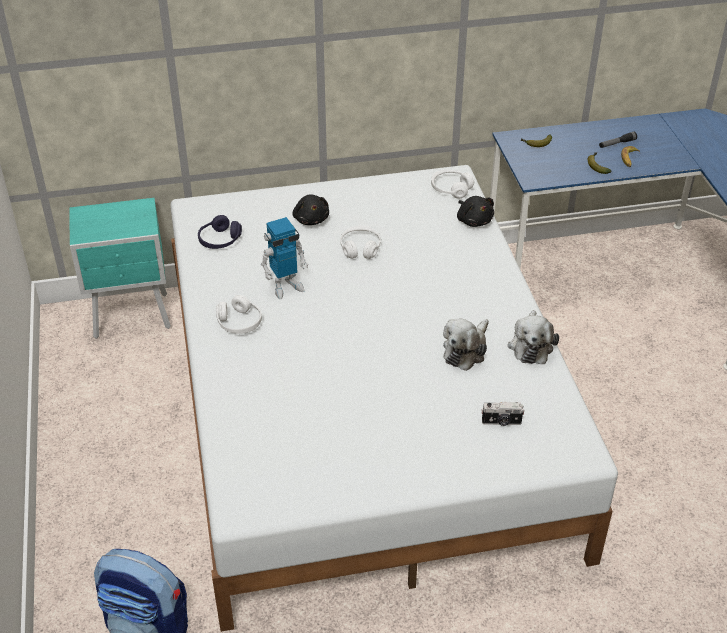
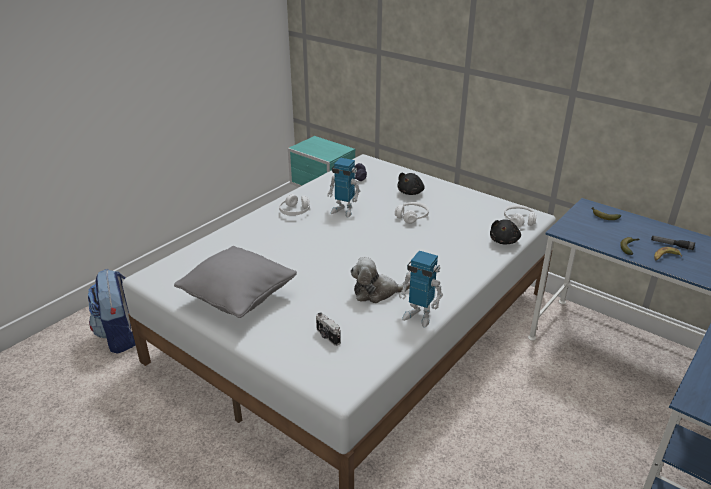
camera: 50 degrees right, 10 degrees down
(370, 454) = (238, 299): none -> grey pillow
(531, 345) = (419, 316): plush toy -> toy robot

